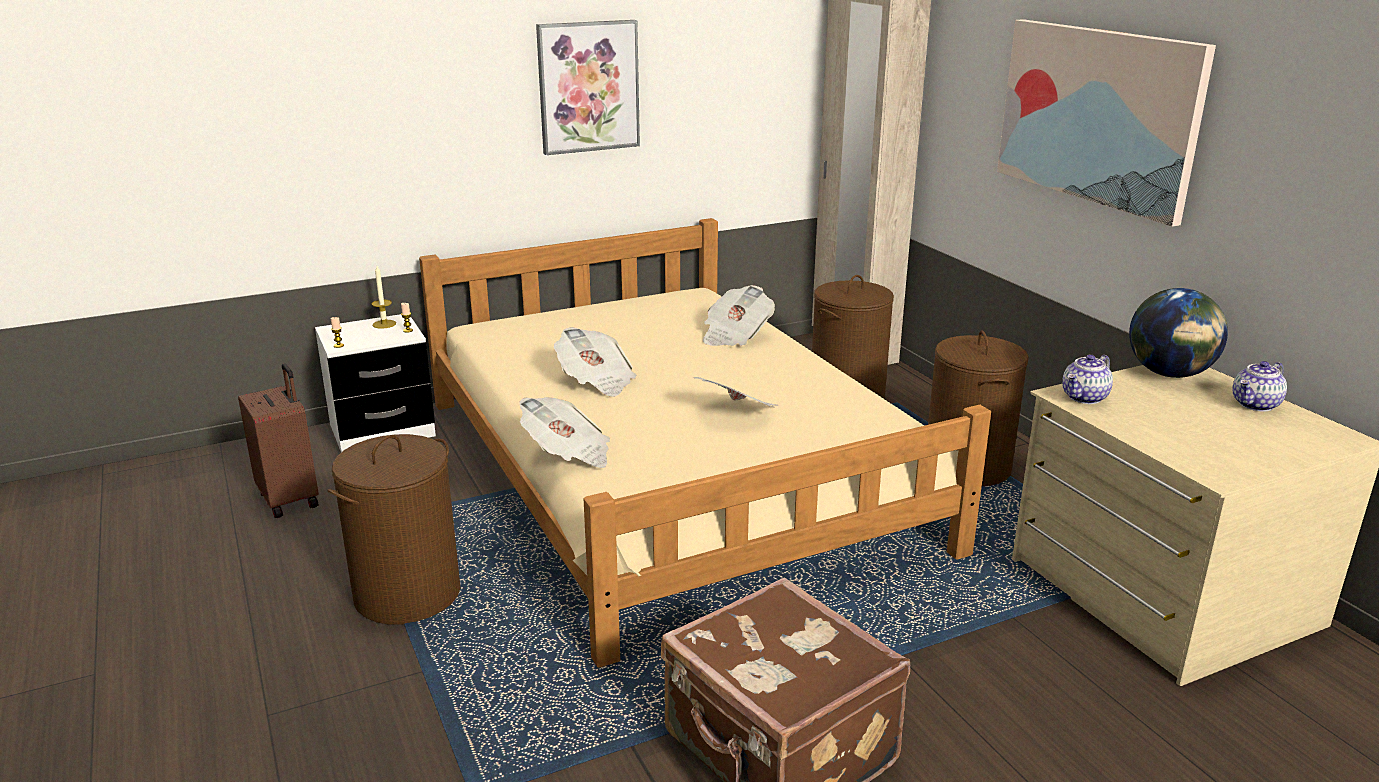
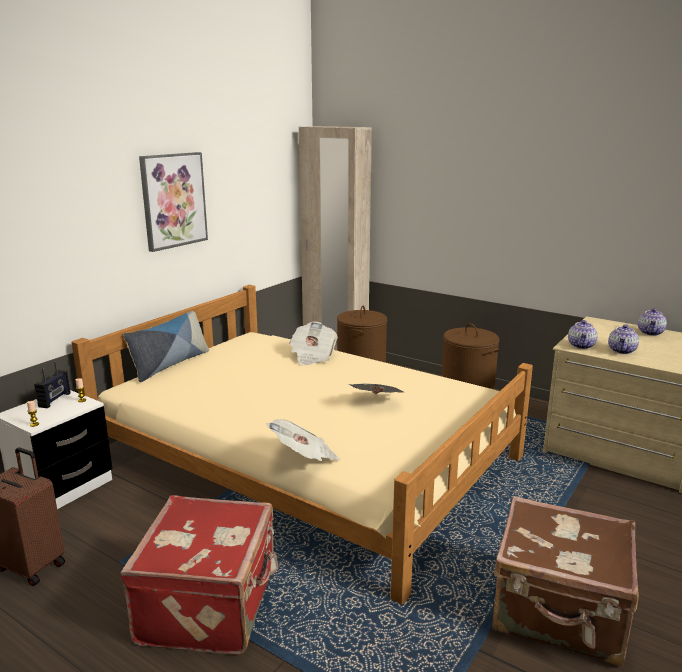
camera: 30 degrees left, 5 degrees down
(384, 324) = (55, 400): candle -> radio
(408, 593) = (211, 605): brown laundry basket -> red suitcase
(556, 310) = (170, 364): none -> pillow
(596, 381) = (261, 404): newspaper -> none
(1098, 115) = (507, 191): picture -> none
(1144, 420) = (622, 351): none -> teapot
(1169, 374) = (596, 326): globe -> none

